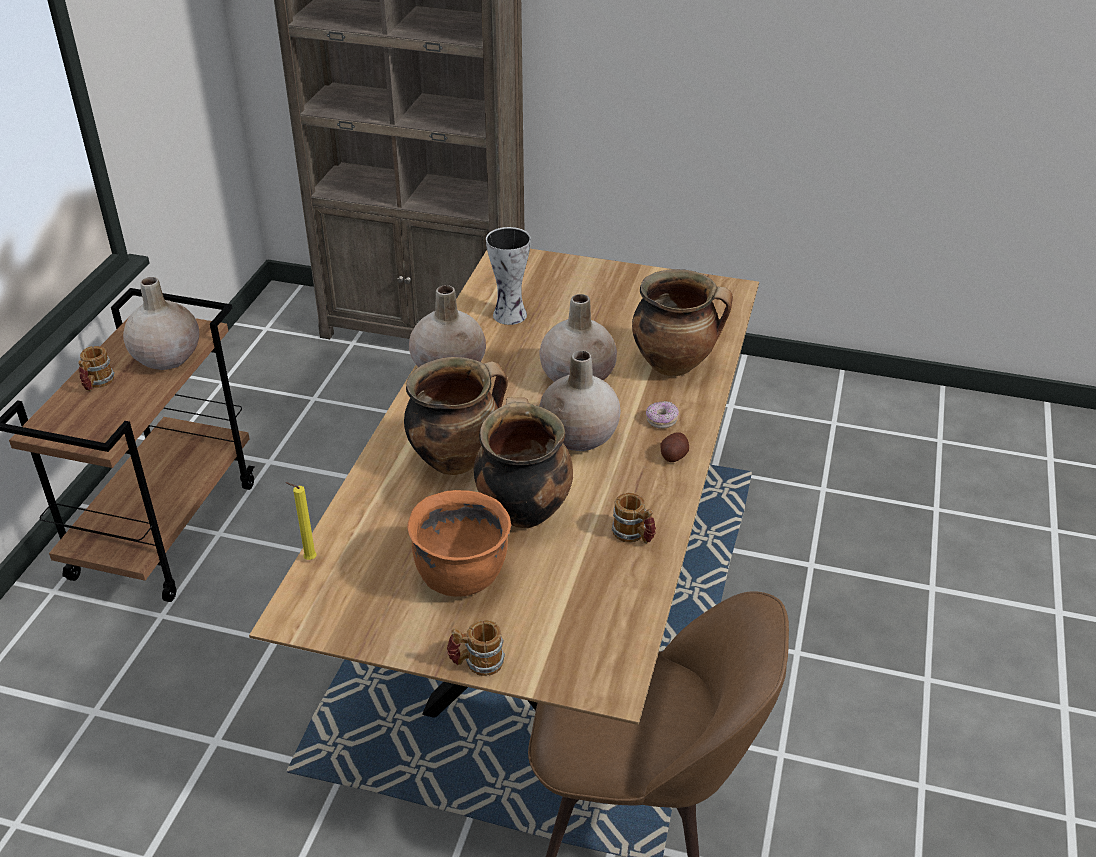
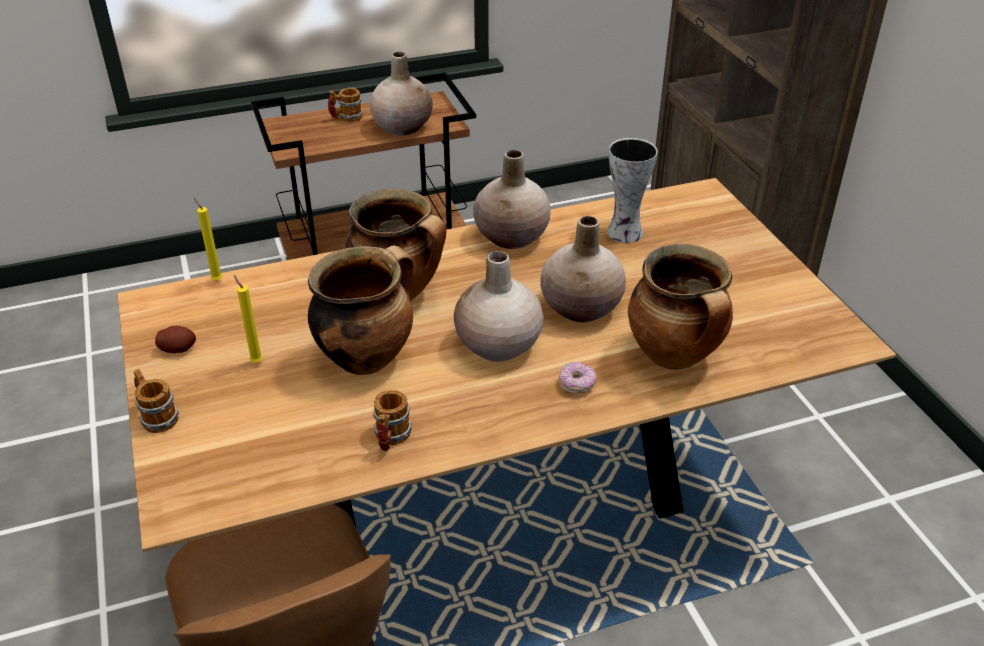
camera: 55 degrees right, 0 degrees up
(461, 575) = (255, 361): orange cooking pot -> yellow candle
(673, 456) = (531, 415): potato -> potato (178, 348)

